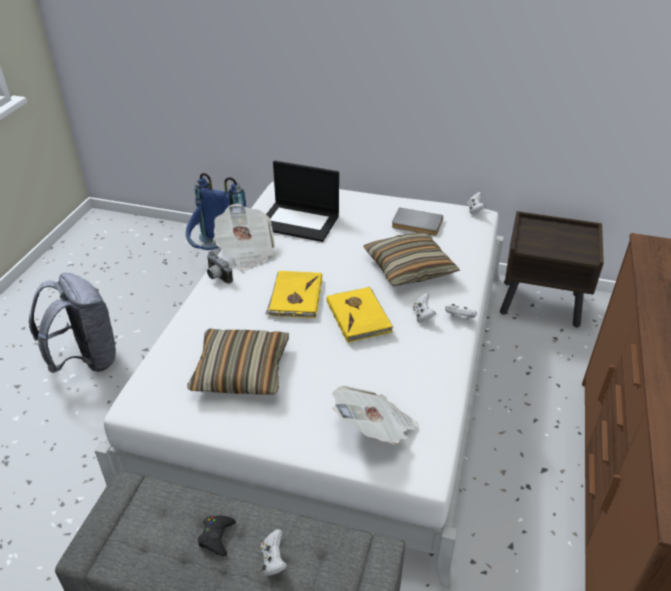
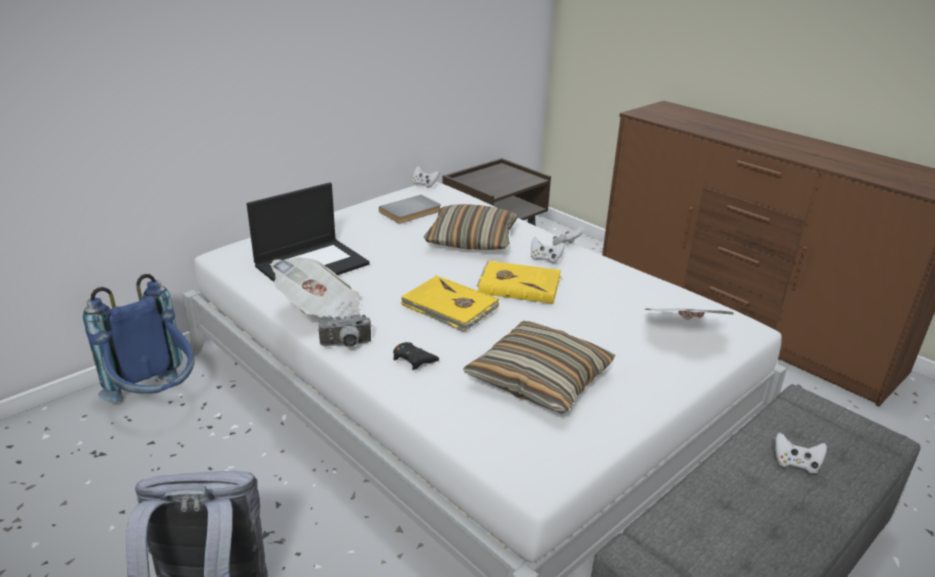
camera: 60 degrees left, 10 degrees down
(216, 537) = (750, 495): black game controller -> black game controller (413, 359)

